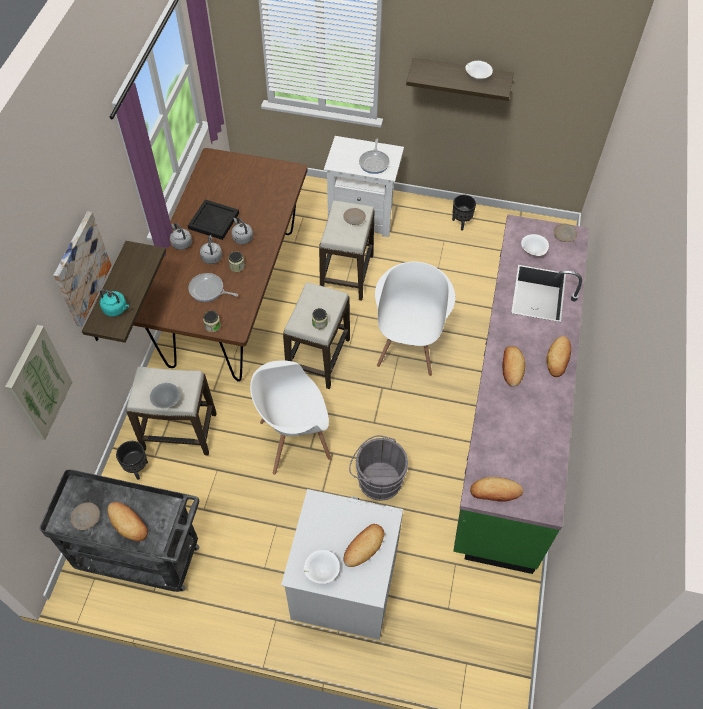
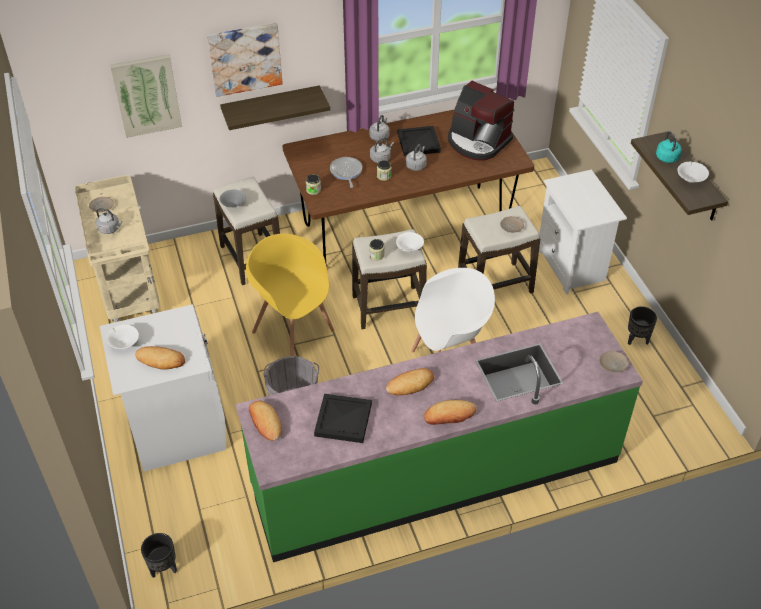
camera: 60 degrees right, 10 degrees down
(116, 309) = (252, 110): turquoise kettle -> turquoise kettle (667, 159)
(128, 523) = (110, 229): bread -> grey kettle
(138, 468) = (203, 252): black planter -> black planter (164, 568)
(146, 559) = (130, 295): black cart -> beige cart
(247, 182) = (477, 142): none -> coffee machine
(294, 441) = (293, 330): white chair -> yellow chair
(374, 162) = (585, 207): frying pan -> none
(522, 432) = (342, 419): none -> black tray
(533, 251) = (567, 348): white bowl -> white bowl (409, 249)

